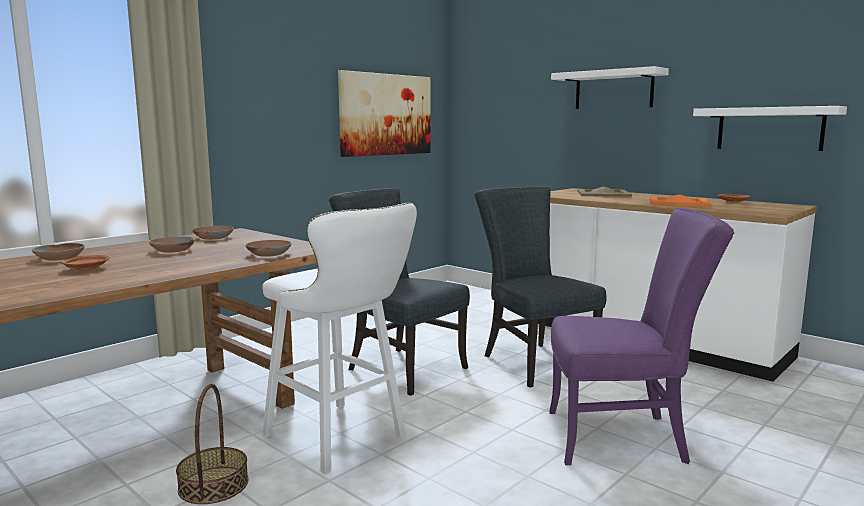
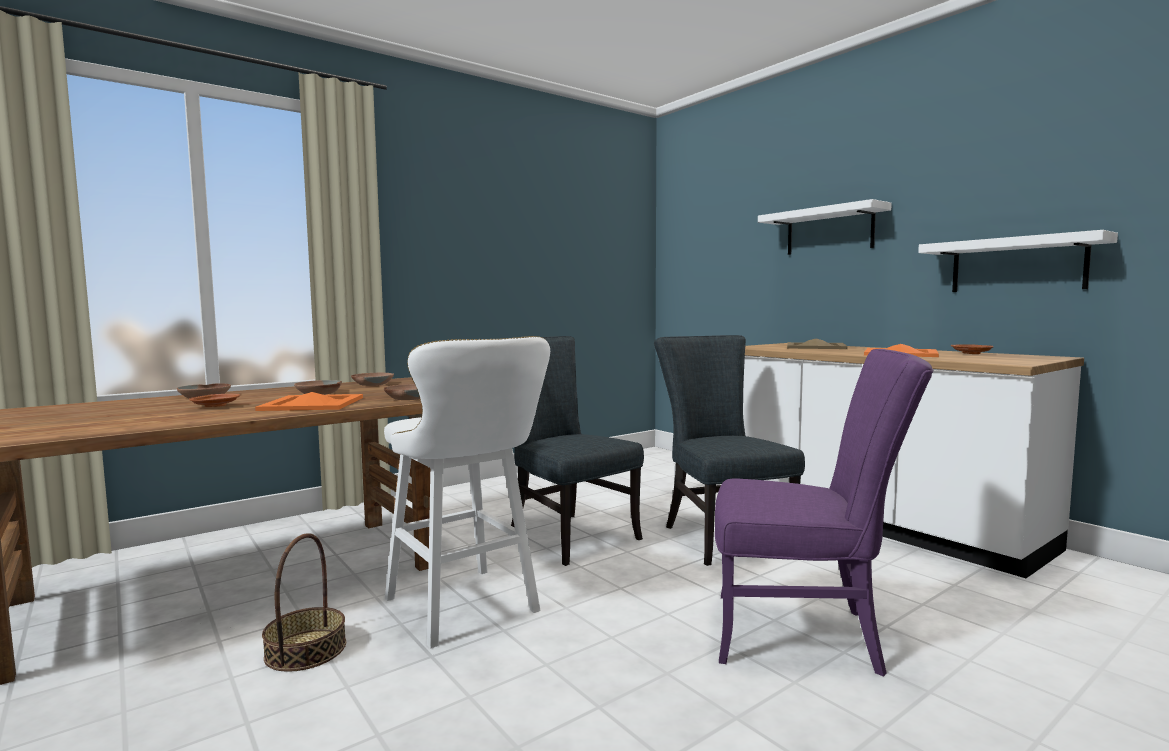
camera: 10 degrees right, 5 degrees down
(183, 263) = (313, 404): none -> orange tray
(386, 114) = (584, 267): picture -> none

